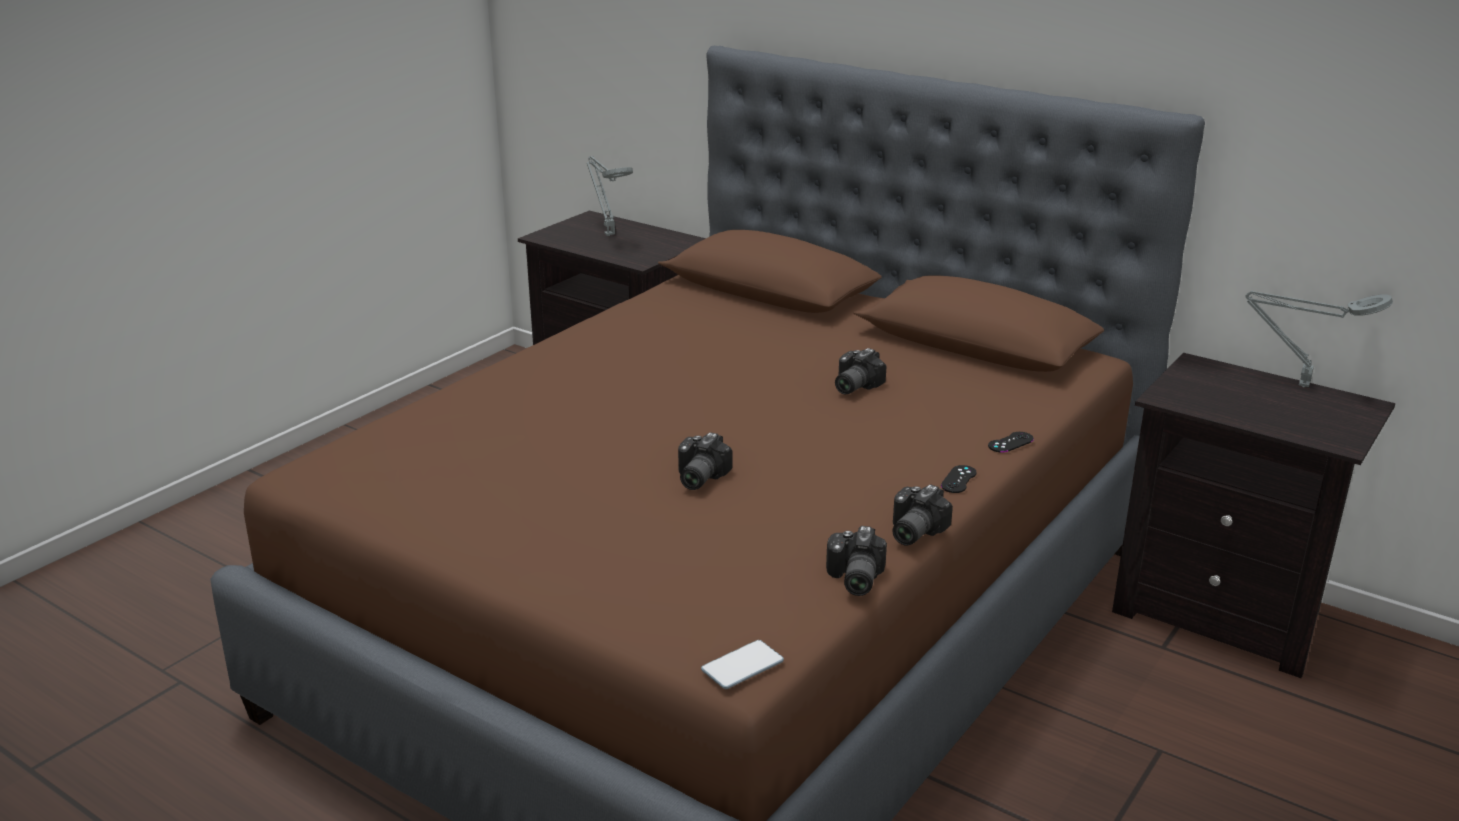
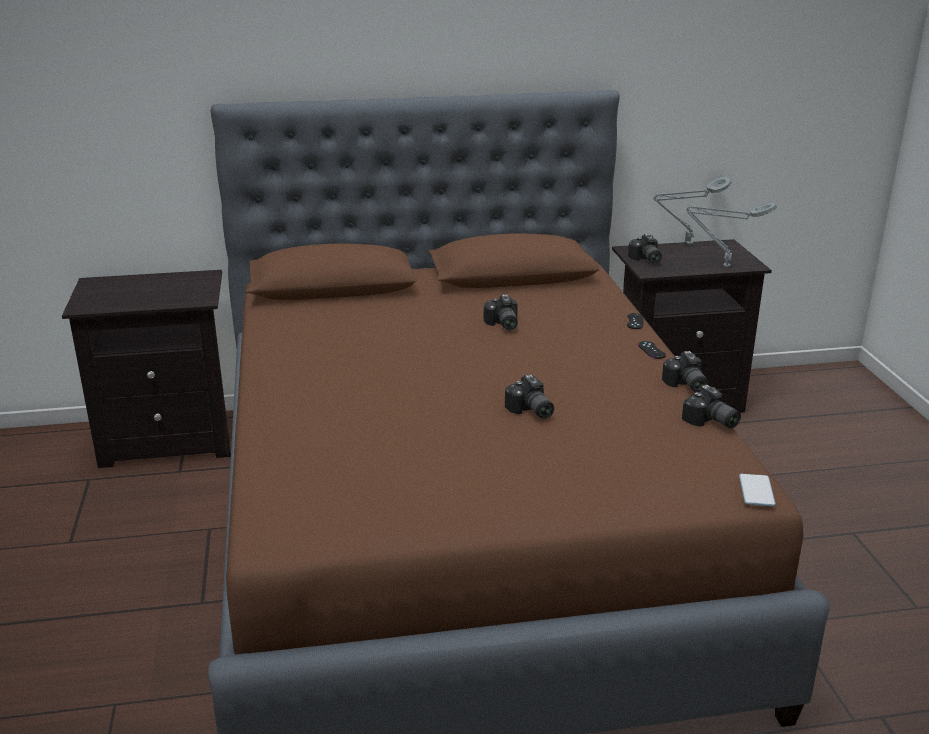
camera: 45 degrees left, 0 degrees up
(608, 234) = (134, 289): grey table lamp -> grey table lamp (723, 266)
(1192, 382) = (645, 259): none -> camera

